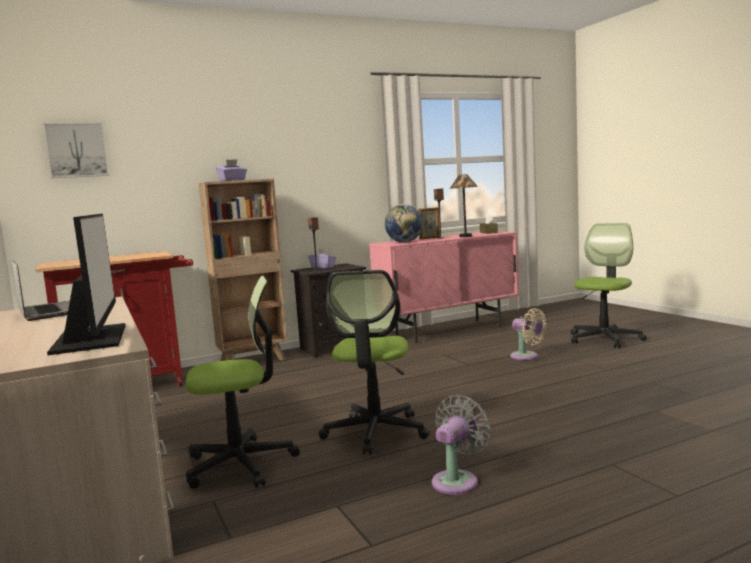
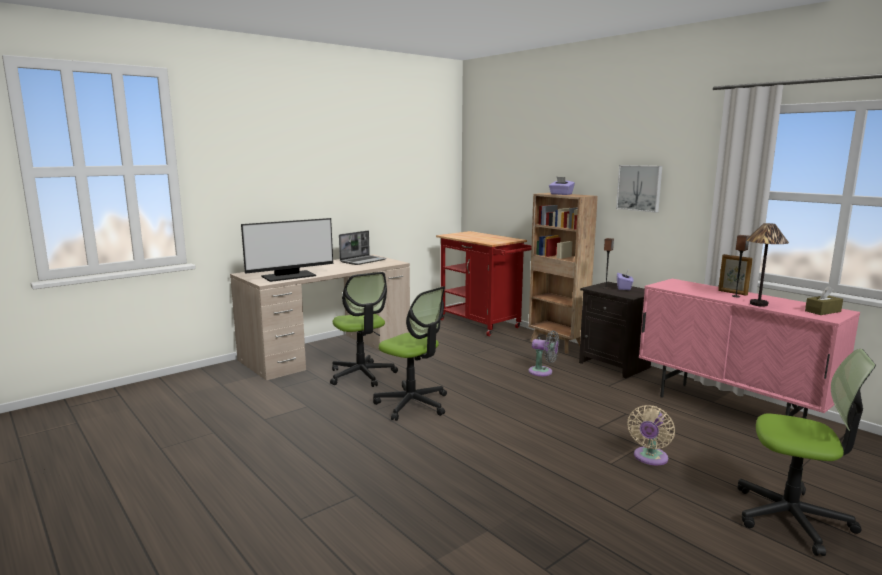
camera: 75 degrees right, 5 degrees up
(76, 150) = (494, 161): picture -> picture (639, 188)
(375, 432) = (412, 404): office chair -> office chair turned 135 degrees counterclockwise
(404, 242) = (682, 287): globe -> none
(457, 480) = (334, 436): grey fan -> grey fan (543, 372)

